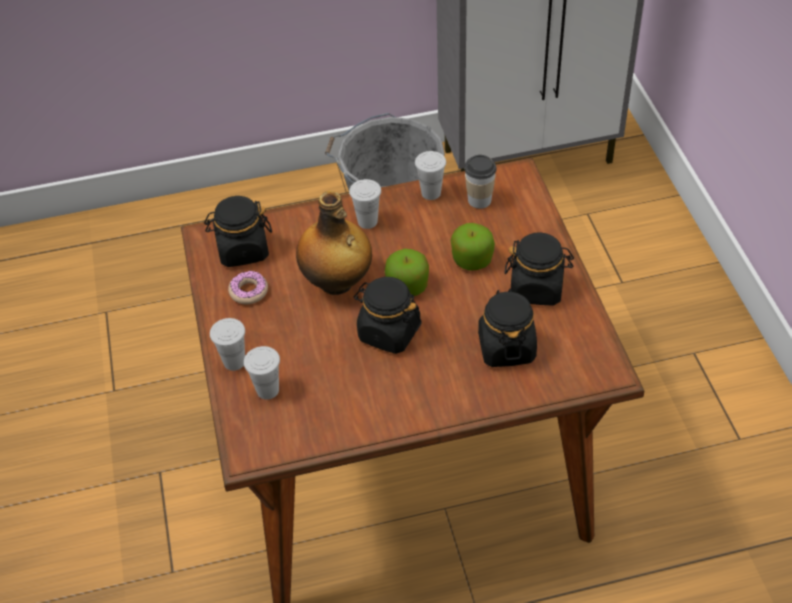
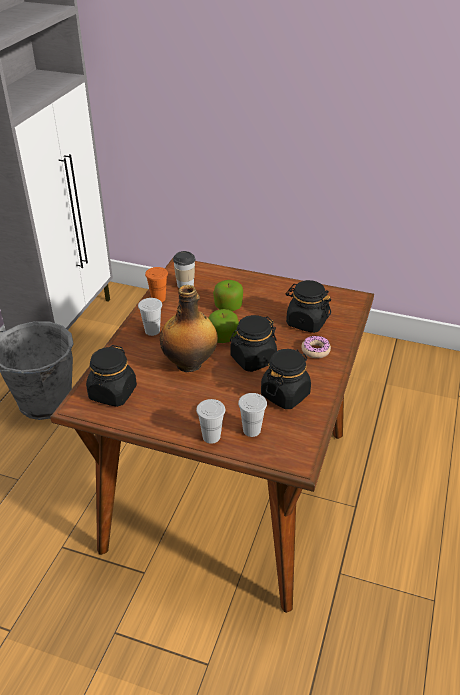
camera: 60 degrees left, 10 degrees down
(249, 291) = (154, 405): donut -> donut (315, 350)
(431, 193) = (158, 298): white cup -> orange cup
(537, 288) = (273, 294): black jar -> black jar (285, 394)

